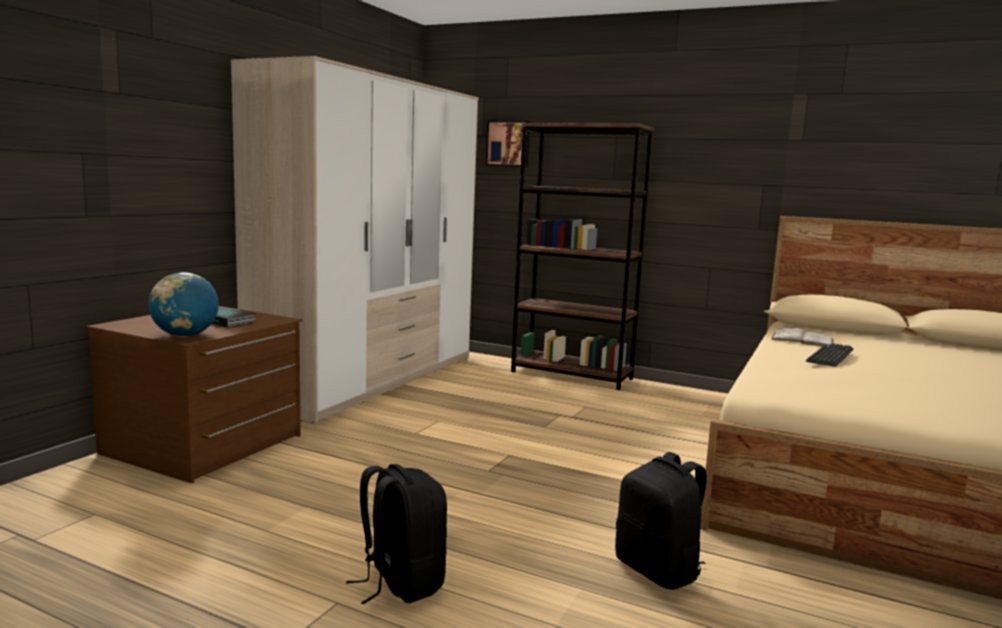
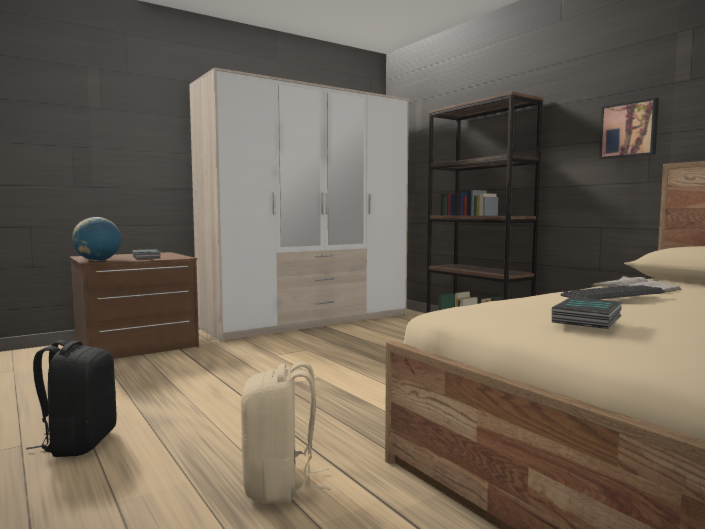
camera: 30 degrees right, 5 degrees down
(508, 143) = (437, 134): picture -> picture (629, 130)
(658, 570) = (280, 485): black backpack -> beige backpack
(880, 389) = (589, 319): none -> book

